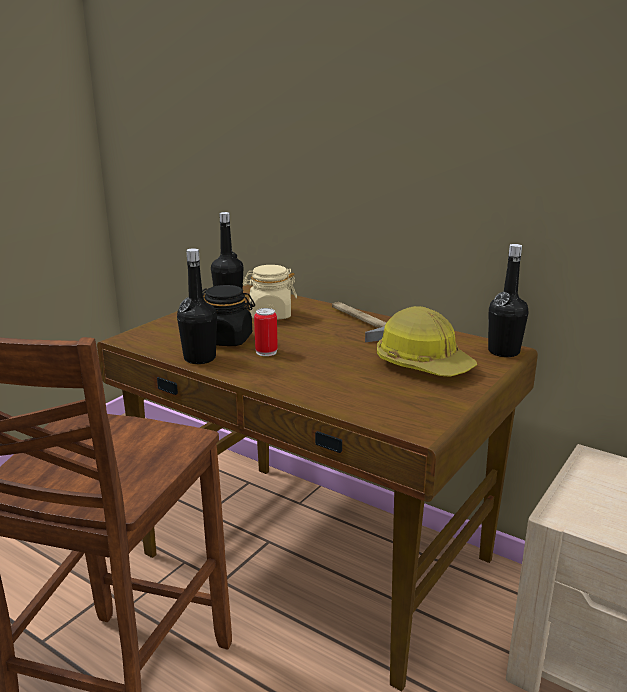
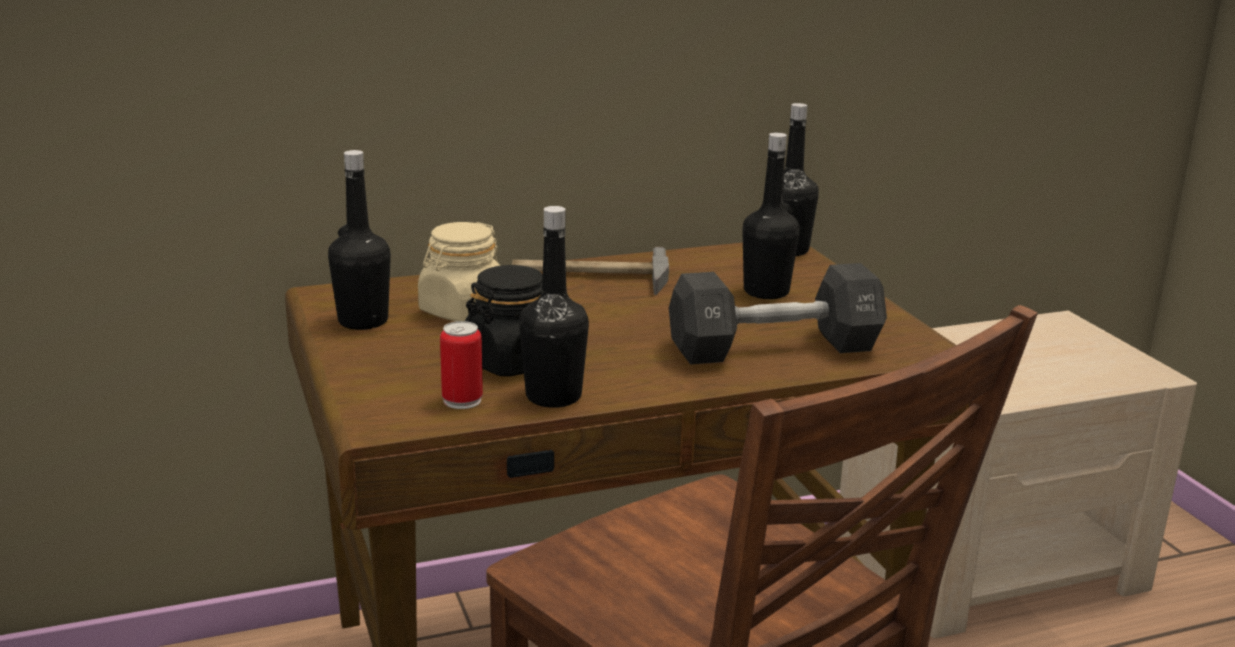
camera: 55 degrees left, 0 degrees up
(266, 352) = (598, 352): can -> can (462, 400)
(341, 387) = (774, 348): none -> black dumbbell
(423, 364) = (766, 292): hard hat -> black bottle

